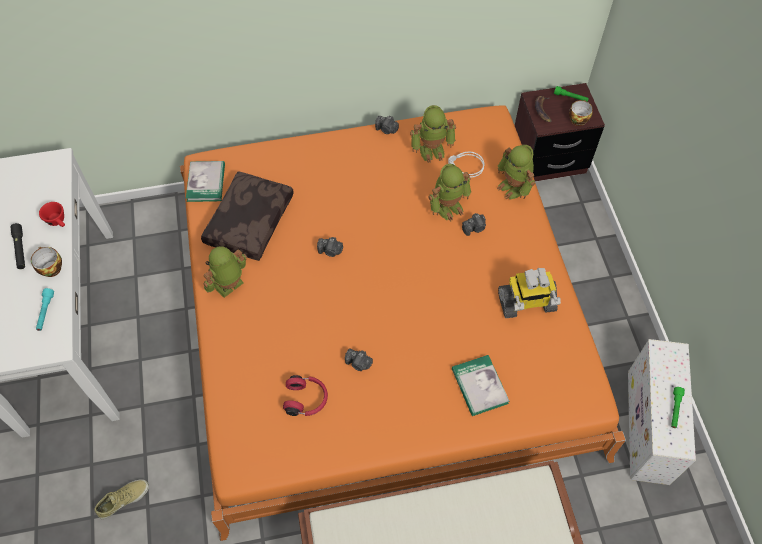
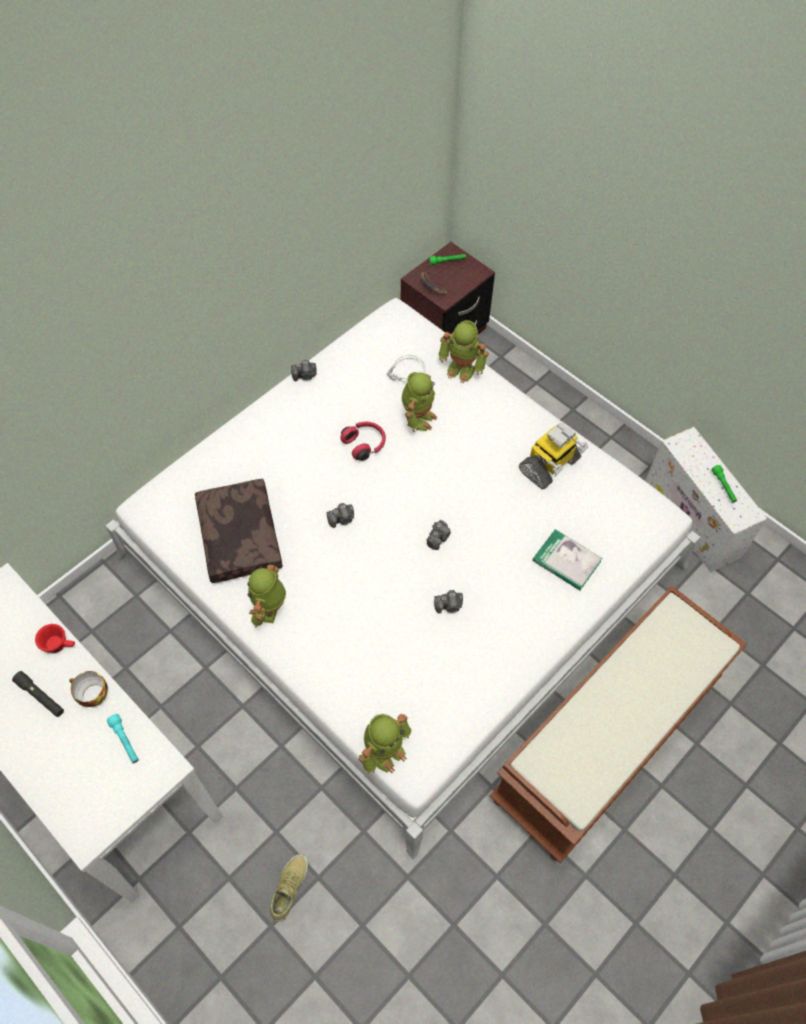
camera: 35 degrees left, 0 degrees up
(206, 183) = (163, 523): book -> none
(306, 399) = (428, 667): red headphones -> red headphones (365, 444)
(380, 316) = (402, 561): orange bed -> white bed
(432, 149) = (363, 372): toy robot -> toy robot (384, 751)
(474, 228) = (456, 425): camera -> camera (438, 538)
(578, 119) = (468, 278): cup -> none

